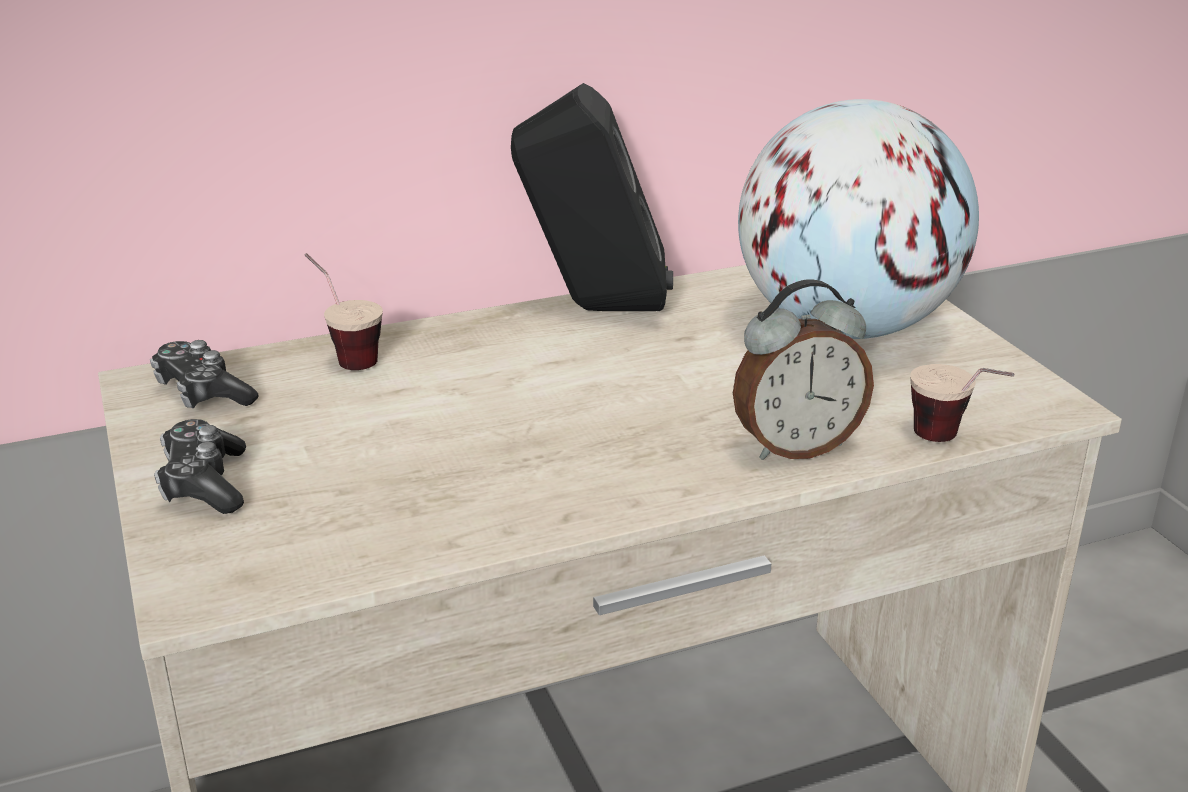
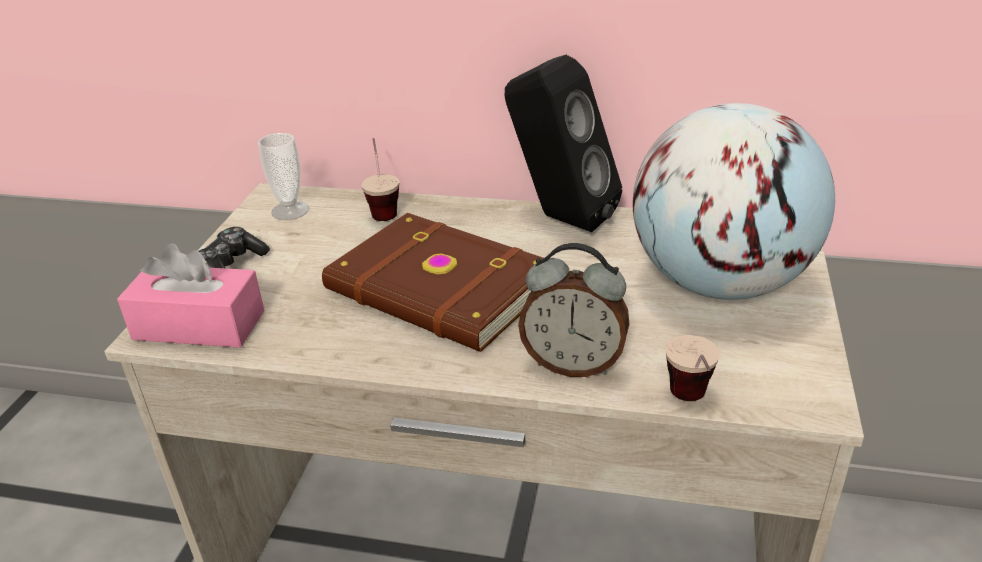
camera: 35 degrees right, 5 degrees up
(203, 392) = (290, 211): game controller -> cup
(257, 563) = (199, 325): none -> pink tissue box
(544, 422) = (438, 289): none -> brown book

